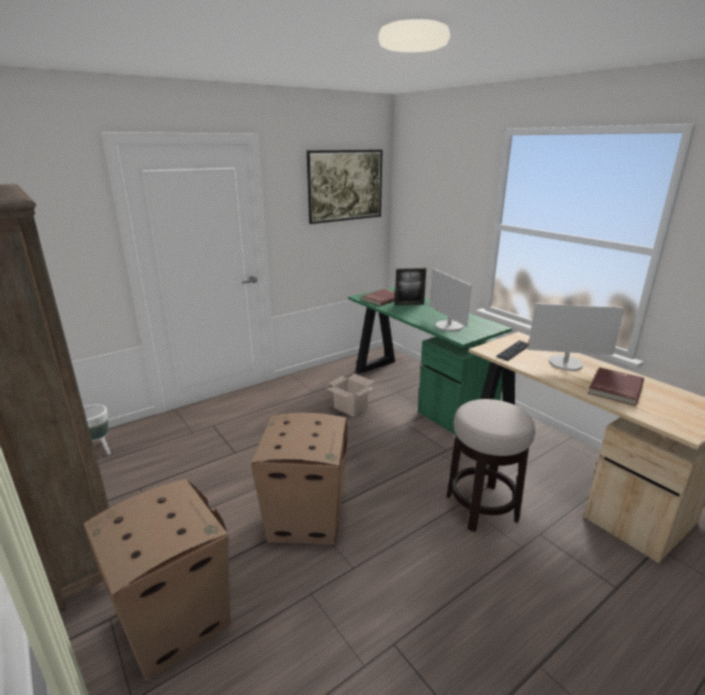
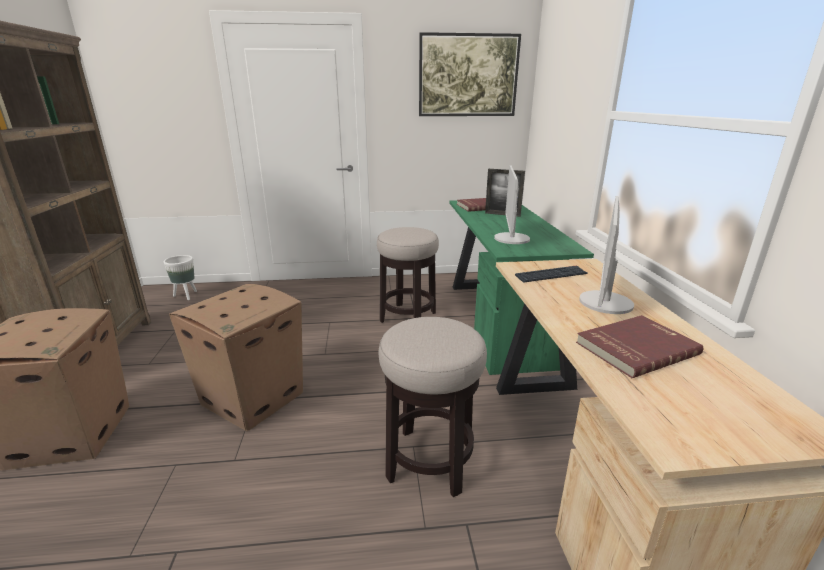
camera: 30 degrees right, 0 degrees up
(349, 408) = (407, 317): cardboard box -> stool
(565, 363) = (604, 303): monitor -> monitor turned 75 degrees clockwise

